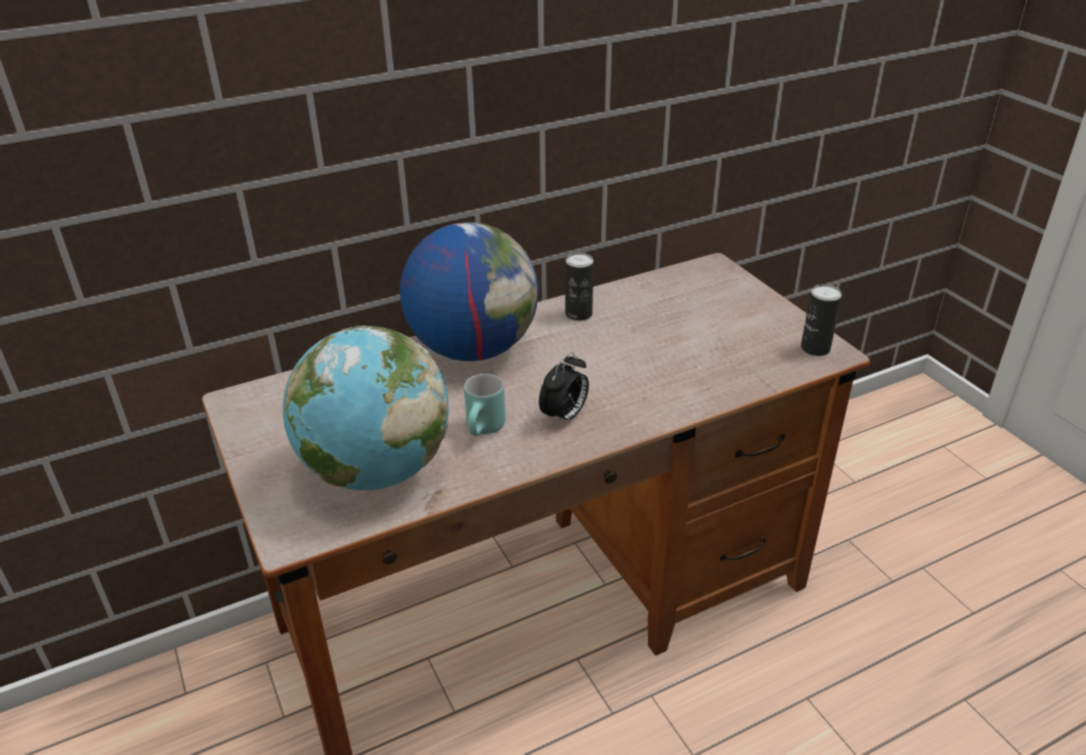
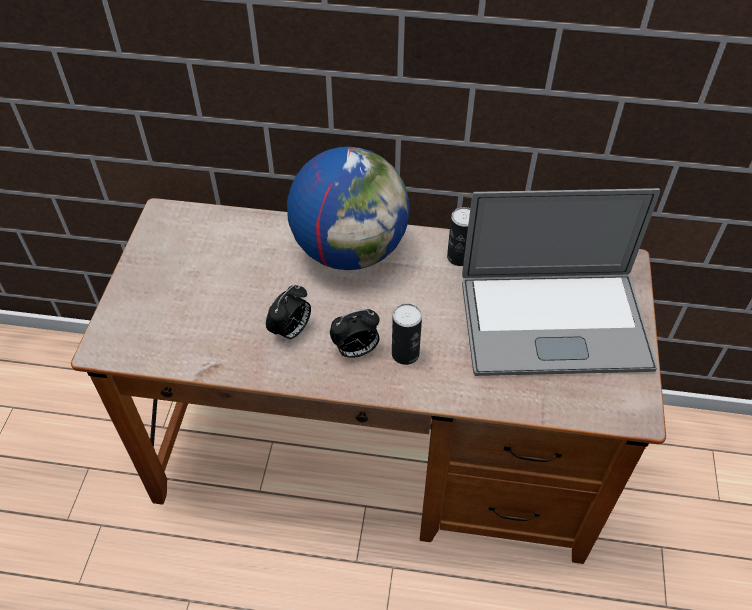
camera: 35 degrees right, 15 degrees up
(375, 471) = (193, 324): globe -> none
(486, 430) = (291, 331): turquoise mug -> alarm clock
(706, 324) = (554, 323): none -> laptop
(815, 348) = (624, 400): can -> can (405, 354)

